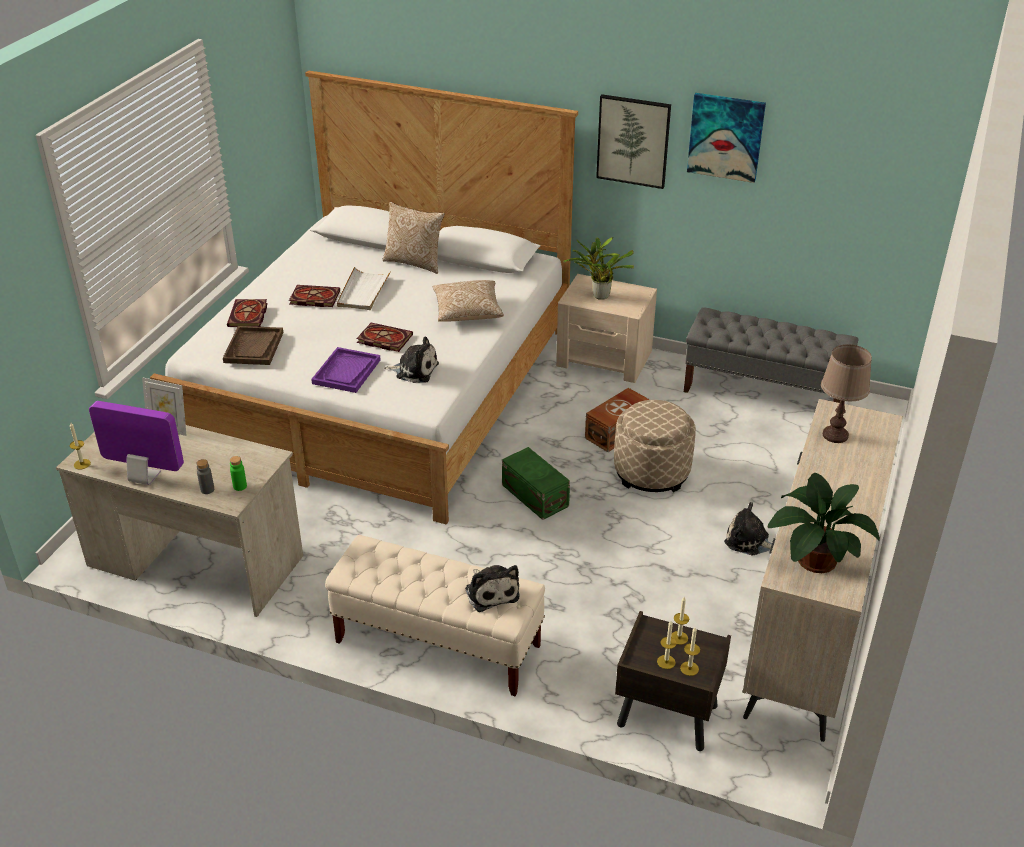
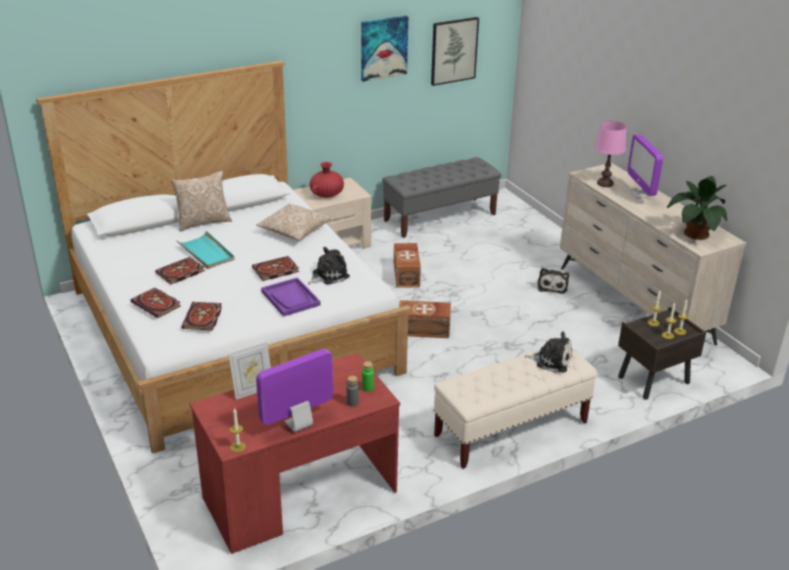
camera: 50 degrees left, 5 degrees down
(195, 561) = (299, 495): beige desk -> red desk
(254, 347) = (203, 318): brown tray -> book
(363, 291) = (206, 252): white tray -> turquoise tray
(535, 496) = (424, 330): green storage box -> brown storage box
(598, 295) = (327, 195): potted plant -> red vase
(633, 141) = (321, 71): picture -> picture (453, 50)
(651, 472) = (457, 283): beige ottoman -> none
(749, 541) = (552, 286): plush toy -> plush toy turned 60 degrees counterclockwise
(835, 435) = (605, 183): brown table lamp -> pink table lamp
(851, 474) = (641, 194): none -> monitor

